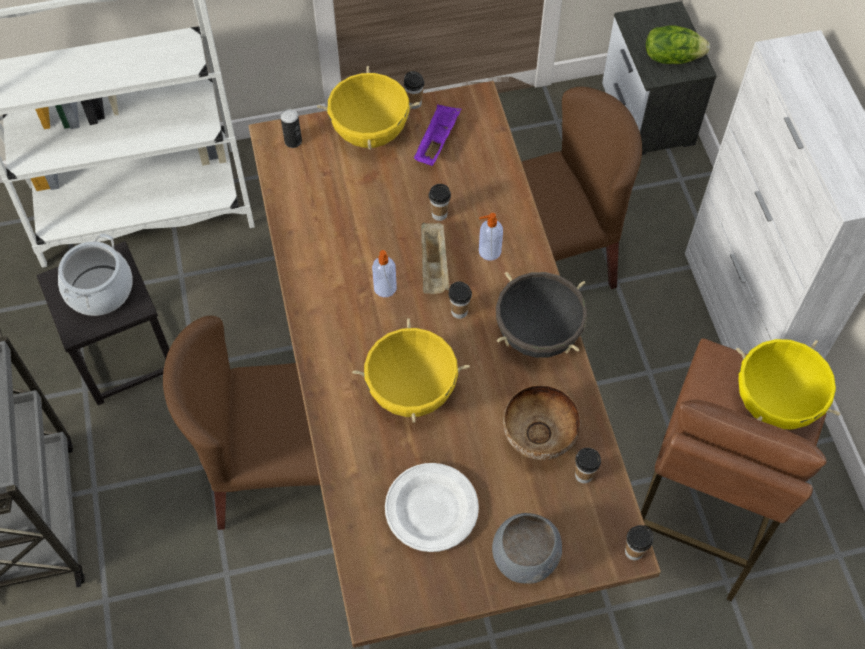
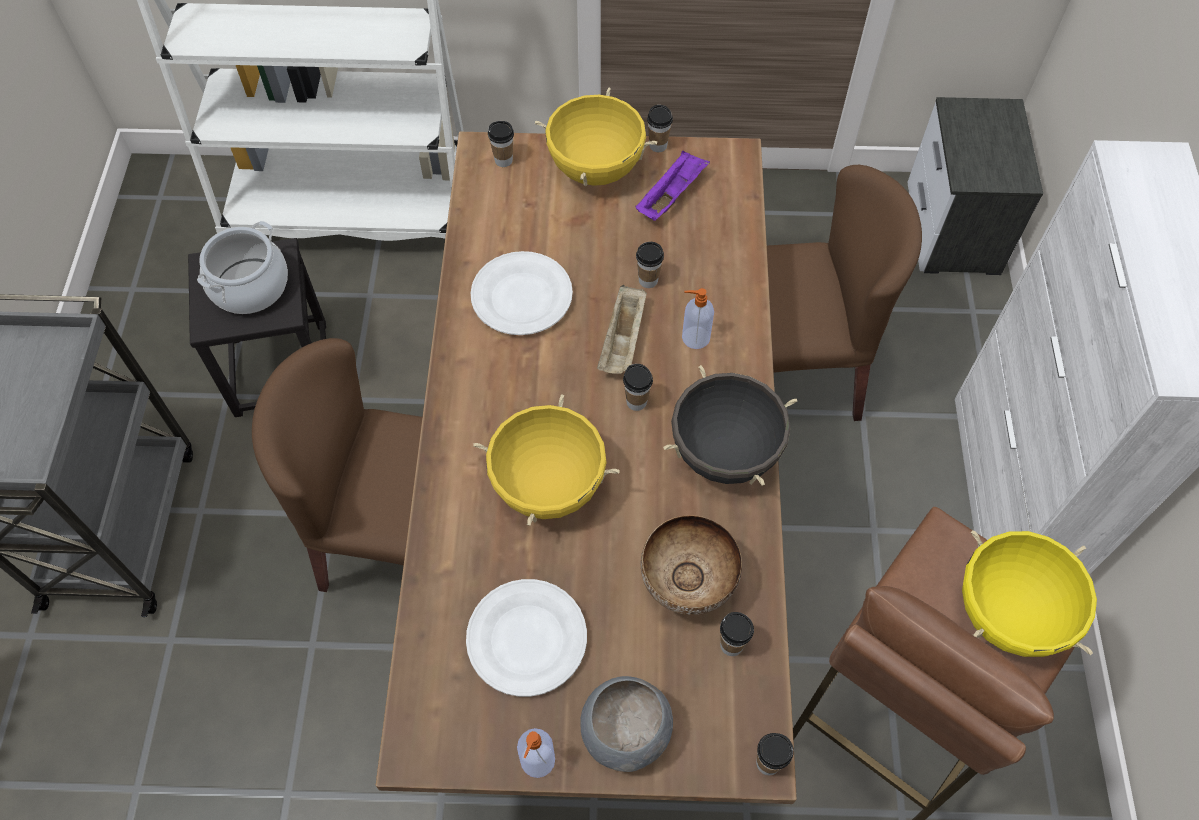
camera: 15 degrees right, 0 degrees up
(293, 141) = (503, 160): can -> cup
(344, 250) = (522, 298): none -> white plate
(385, 288) = (555, 354): soap dispenser -> soap dispenser (537, 761)
(671, 57) = (993, 161): lettuce -> none

